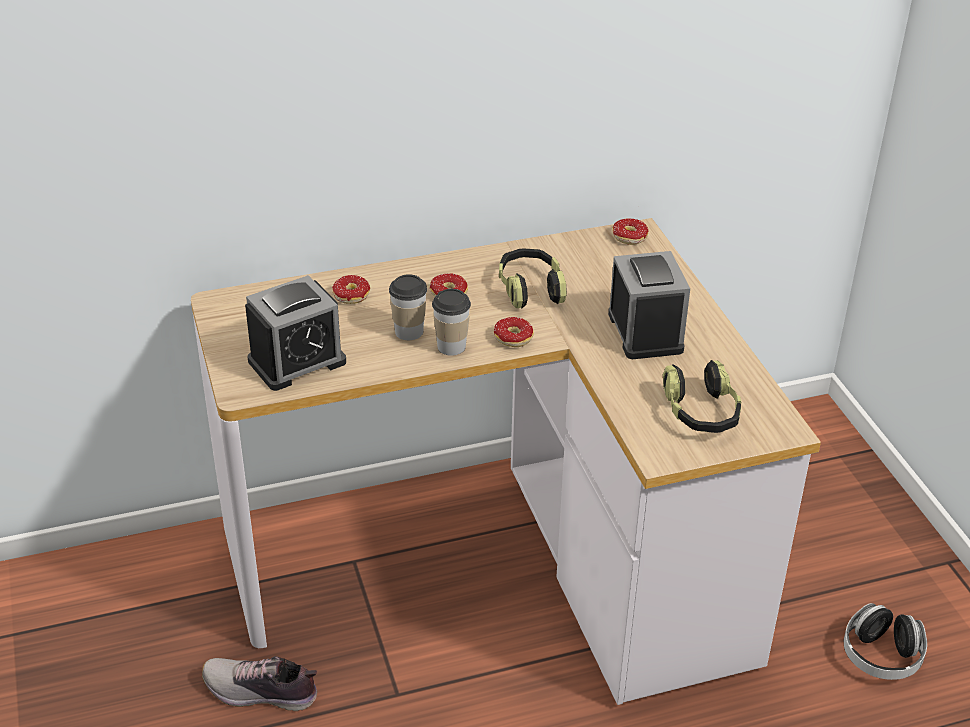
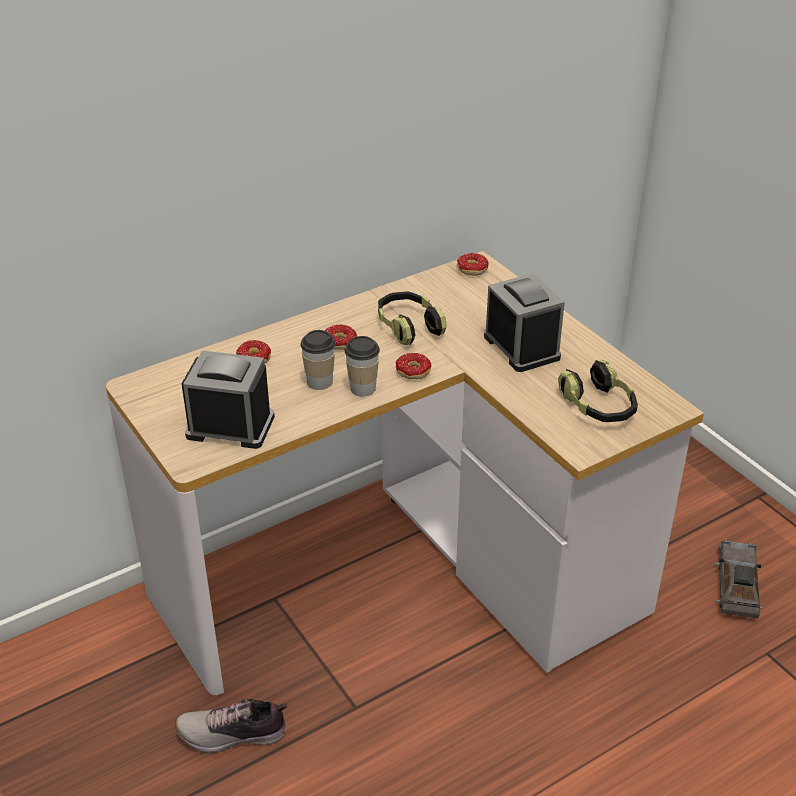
camera: 15 degrees left, 0 degrees up
(297, 361) = (230, 426): alarm clock -> alarm clock turned 120 degrees counterclockwise
(881, 657) = (737, 584): headphones -> grey toy car

